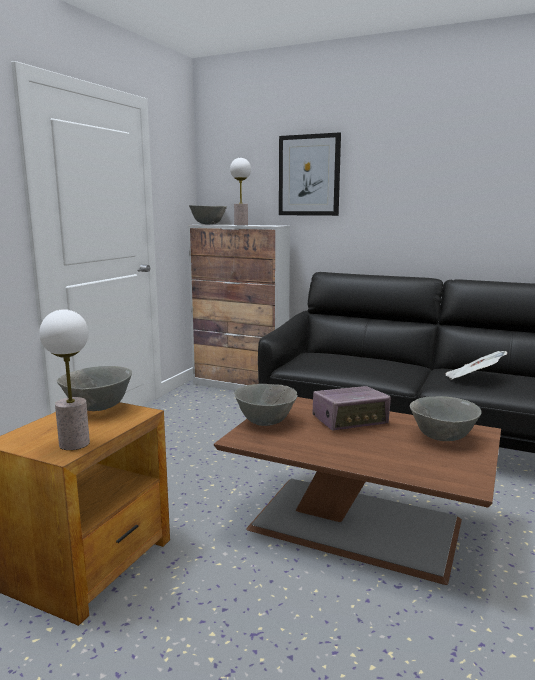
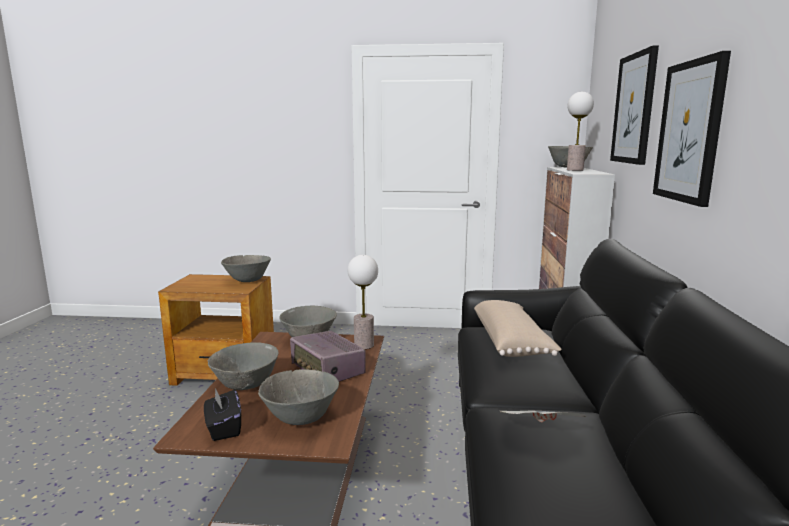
camera: 70 degrees right, 0 degrees up
(74, 444) = (189, 287): table lamp -> table lamp (364, 345)
(335, 360) = (511, 342): none -> beige pillow
(370, 456) = (246, 386): none -> grey bowl
(400, 192) = (690, 132): none -> picture
(457, 468) = (223, 428): none -> black tissue box

